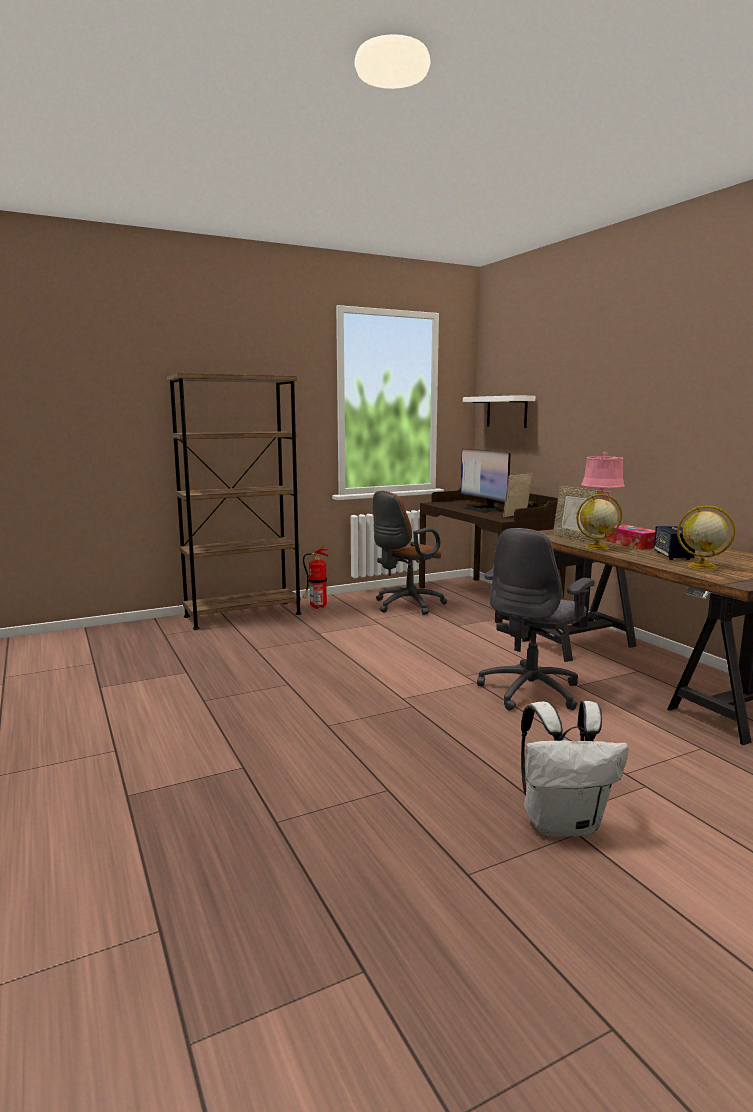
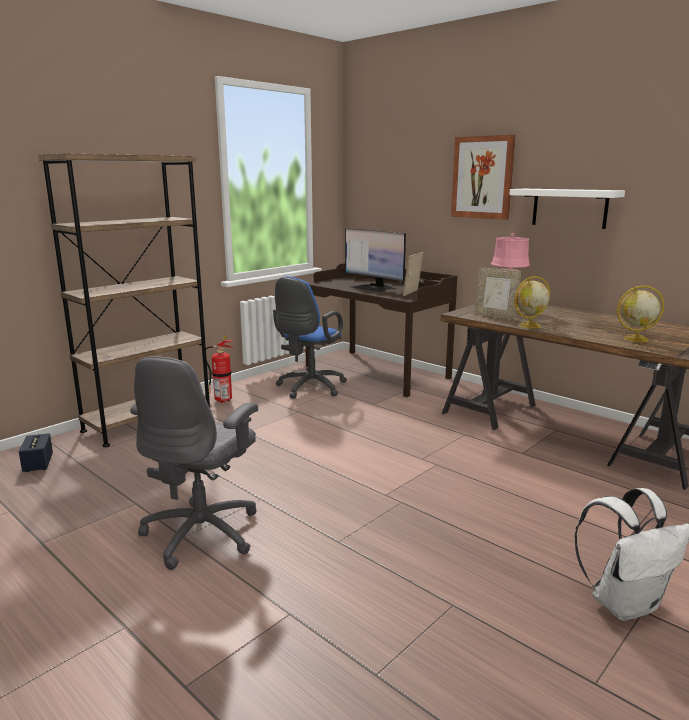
camera: 20 degrees left, 5 degrees up
(405, 605) = (309, 388): brown office chair -> blue office chair
(506, 411) = (381, 190): white shelf -> white shelf (569, 208)
(531, 691) = (490, 466): grey office chair -> grey office chair (203, 533)
(595, 395) = (482, 177): none -> picture
(632, 544) = (550, 319): tissue box -> none
(673, 556) = (599, 329): speaker -> speaker (38, 464)

